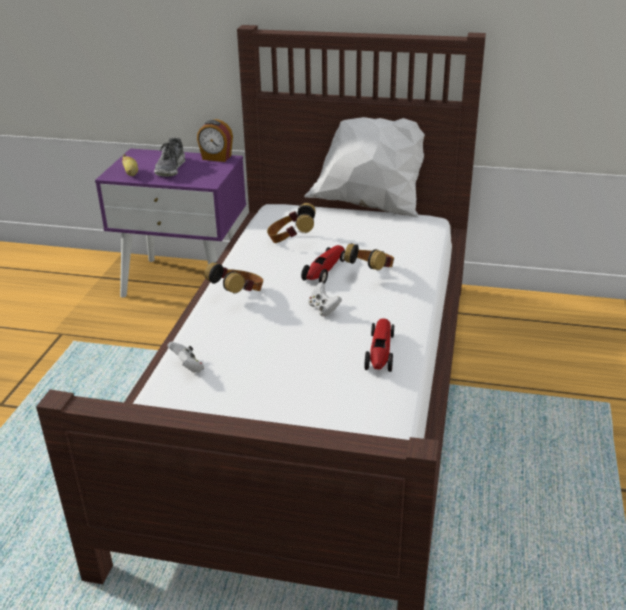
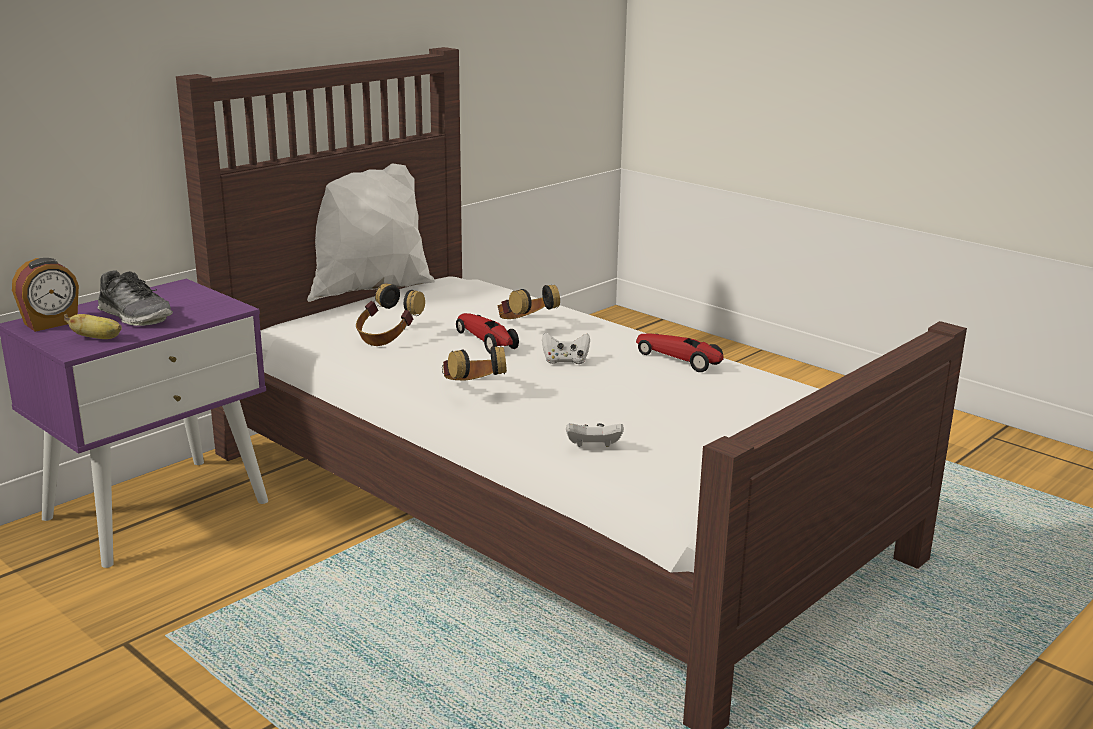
camera: 60 degrees left, 10 degrees down
(216, 158) = (161, 290): alarm clock -> alarm clock (51, 323)

